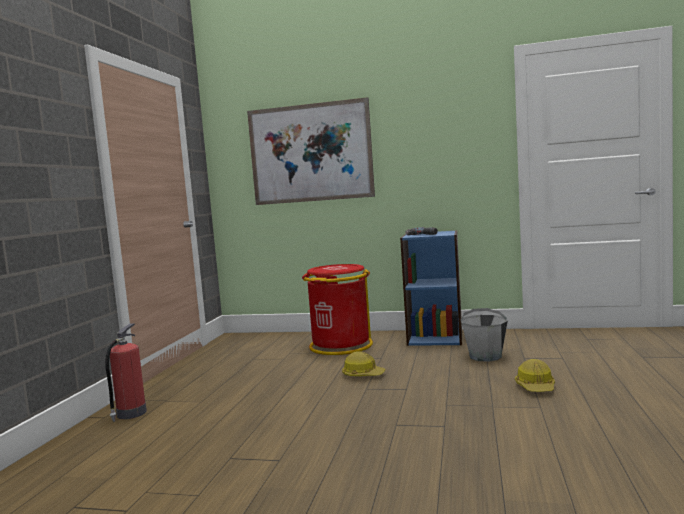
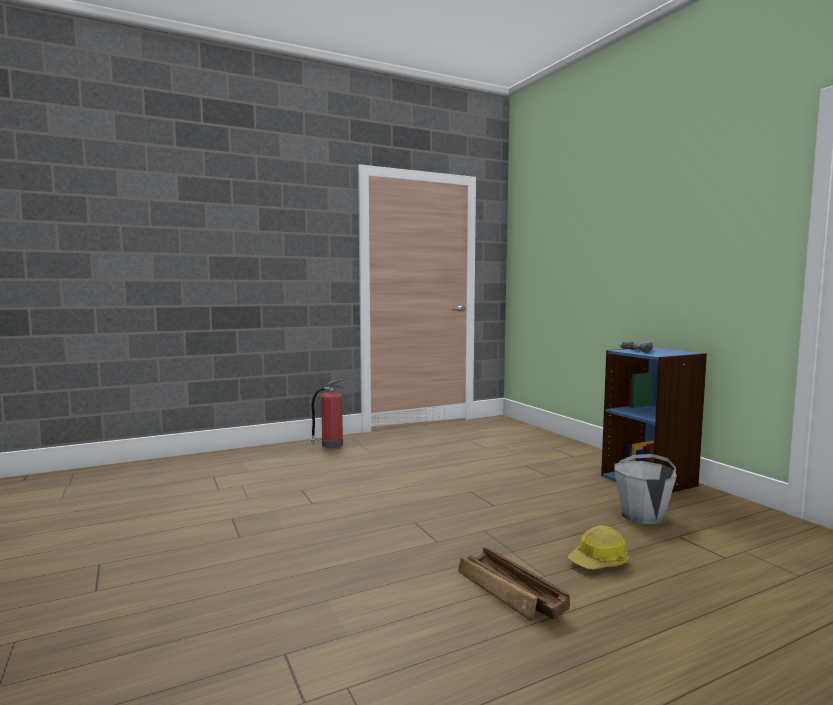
camera: 50 degrees right, 0 degrees up
(310, 153) = (578, 246): picture -> none
(340, 346) = (548, 454): red trash can -> none
(363, 375) = (497, 481): hard hat -> none
(557, 425) = (510, 594): none -> crate

